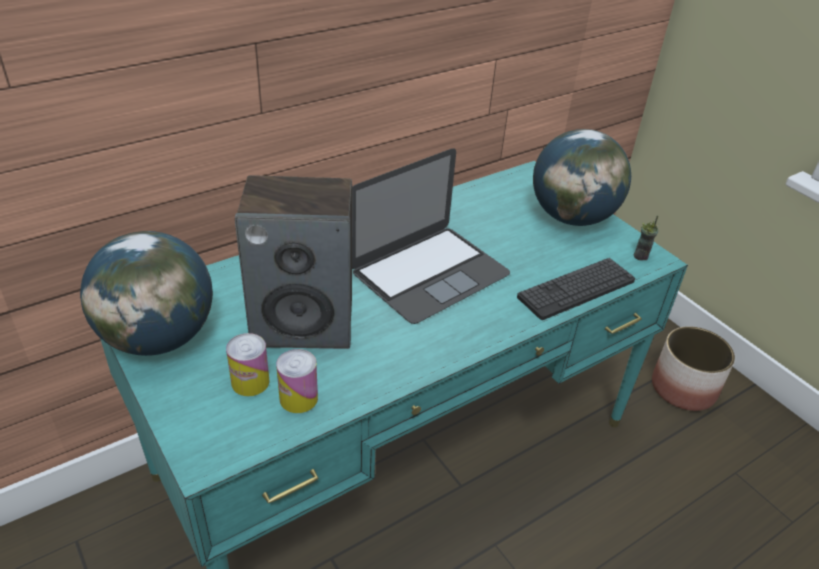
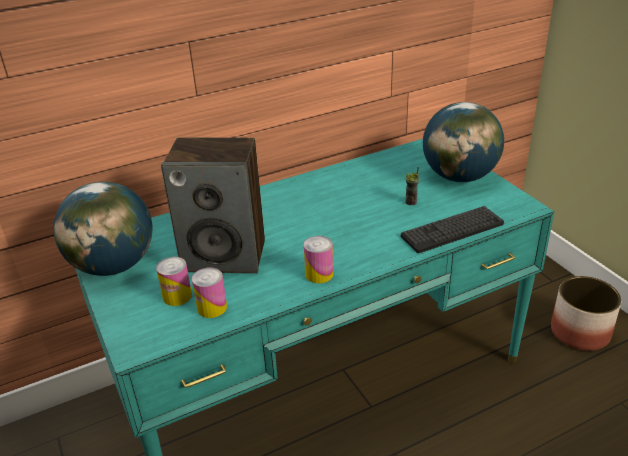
camera: 10 degrees right, 5 degrees down
(427, 349) = (319, 274): none -> can
(430, 273) = (331, 219): laptop -> none
(641, 256) = (513, 205): cup -> cup (411, 202)

